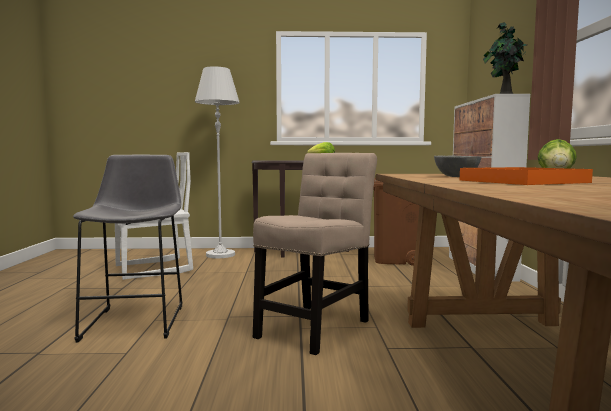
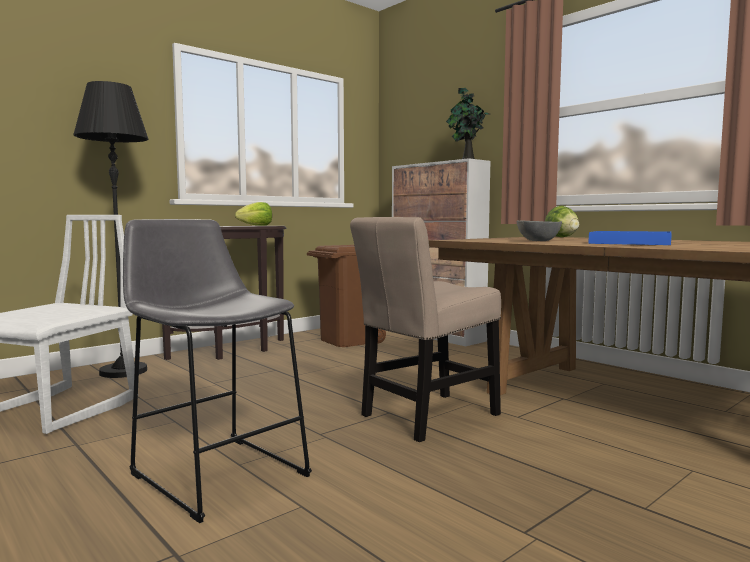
camera: 40 degrees left, 0 degrees up
(220, 255) = (123, 371): white floor lamp -> black floor lamp
(315, 326) = (426, 417): beige chair -> beige chair turned 120 degrees counterclockwise
(521, 181) = (630, 243): orange tray -> blue tray

